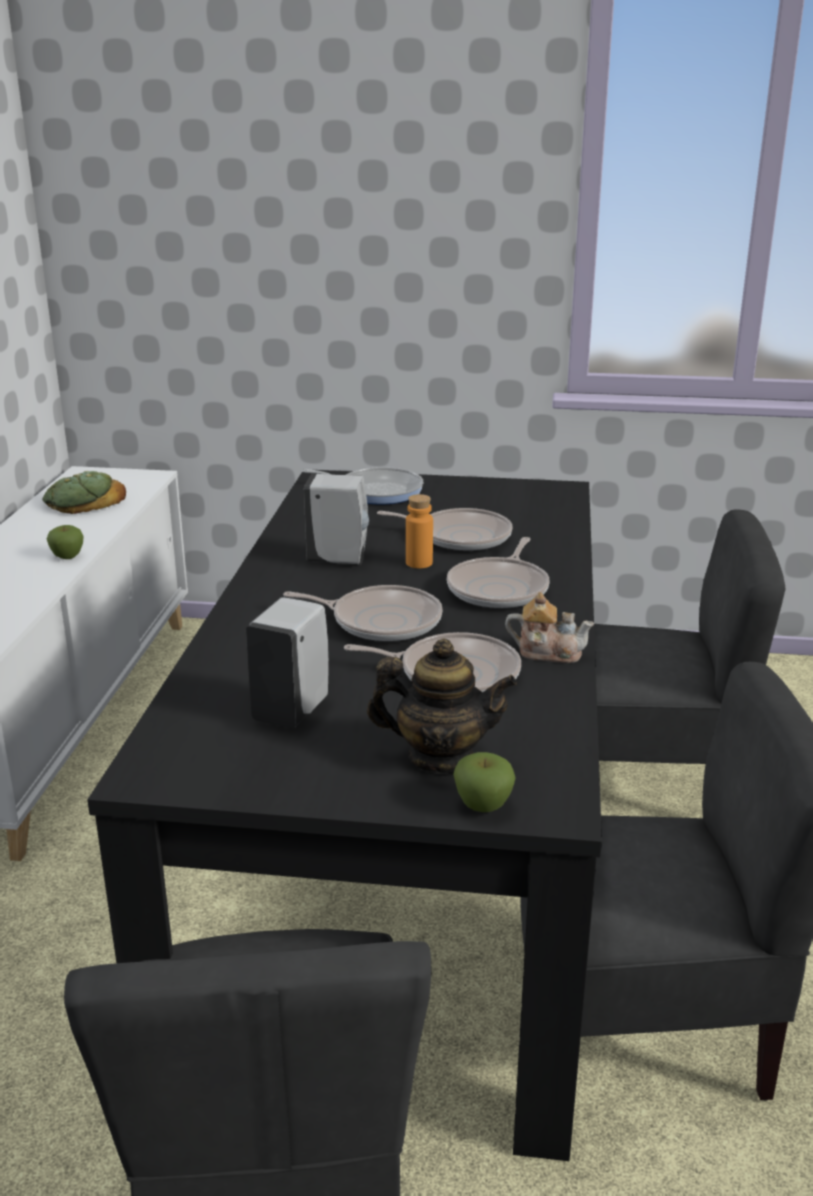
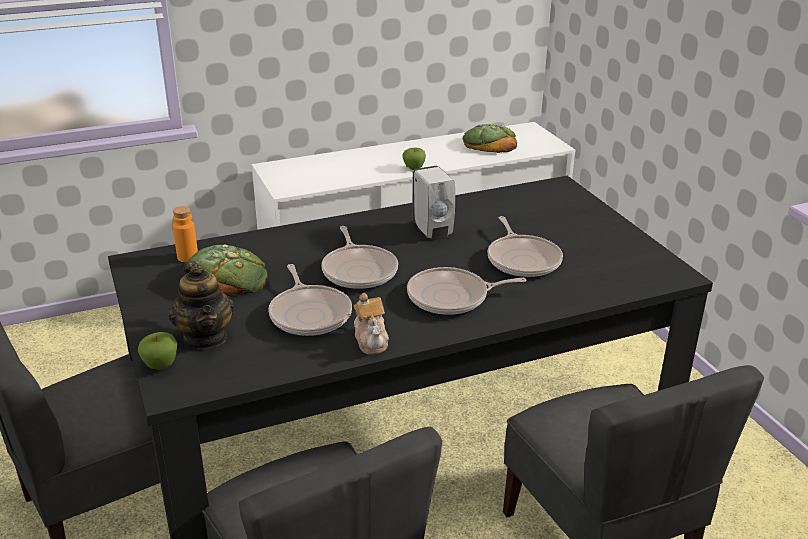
camera: 60 degrees right, 5 degrees up
(292, 710) = (226, 278): white soap dispenser -> bread
(376, 491) = (563, 209): frying pan -> none
(419, 563) = (460, 258): orange bottle -> orange bottle (187, 257)

